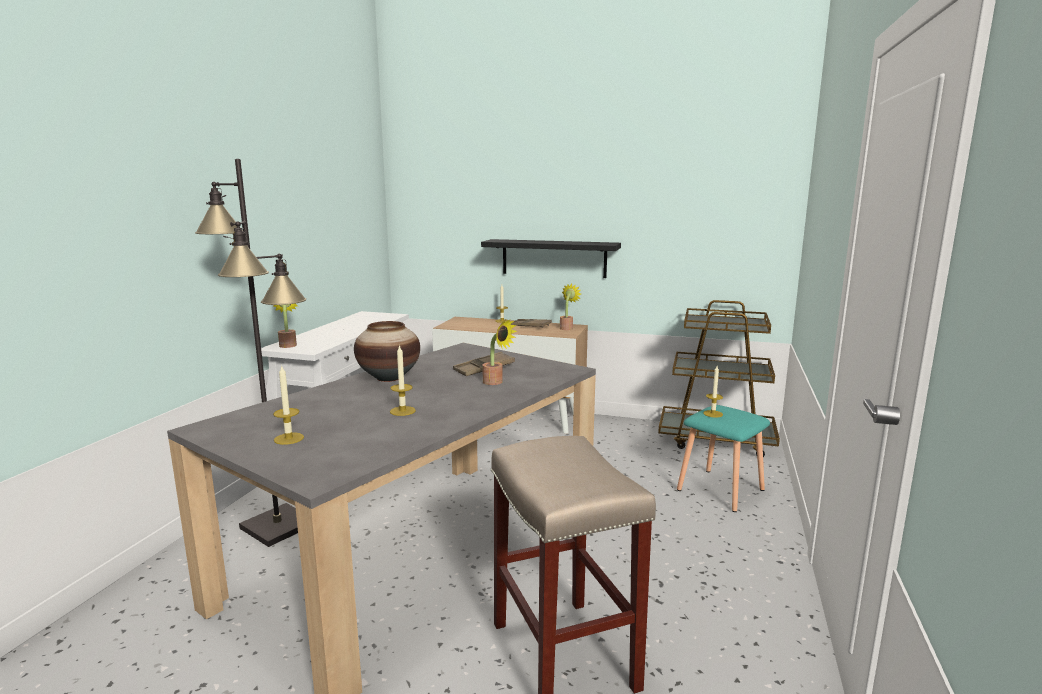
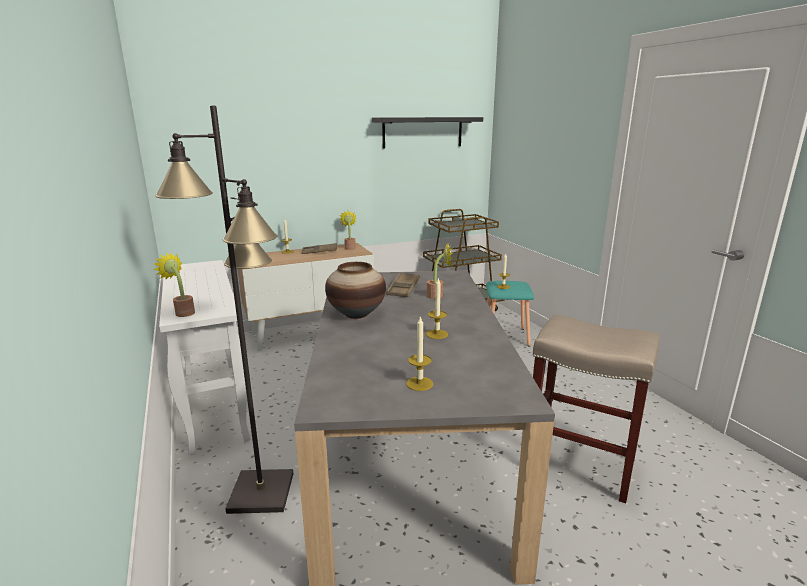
camera: 40 degrees left, 5 degrees up
(554, 258) = (324, 191): black shelf -> black shelf (422, 132)

